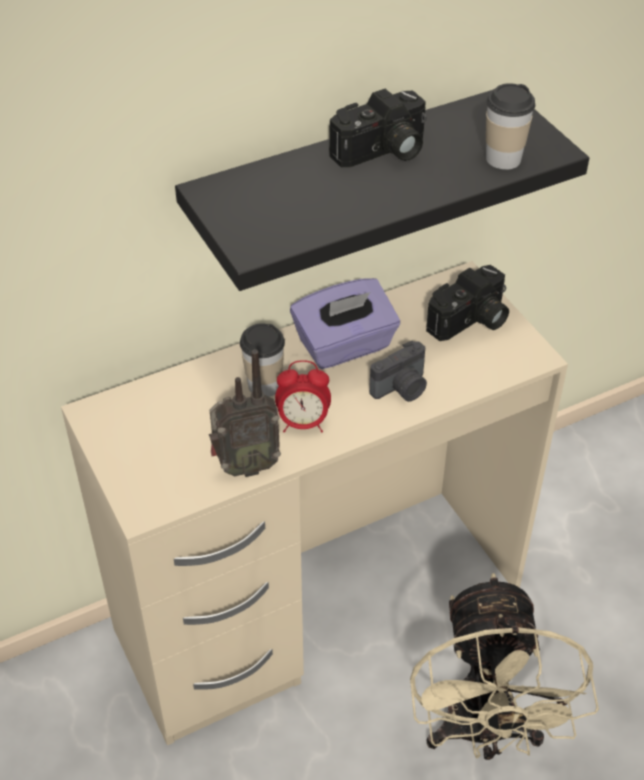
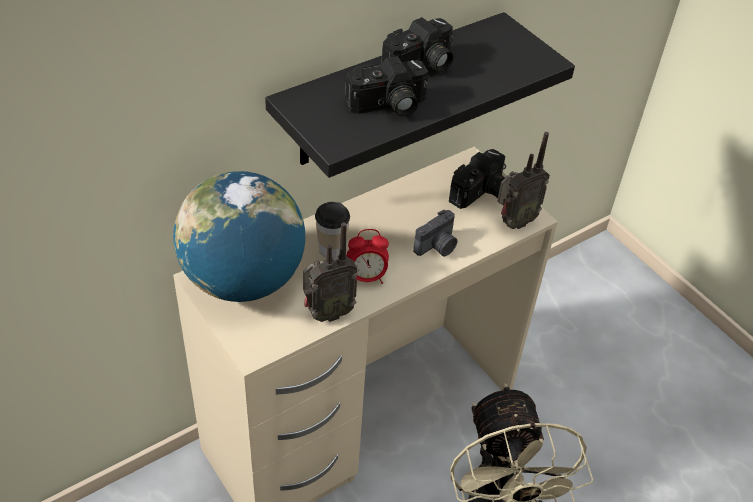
camera: 10 degrees left, 0 degrees up
(146, 418) = (243, 280): none -> globe
(329, 202) = (388, 106): none -> camera
(345, 346) = (389, 216): purple tissue box -> none
(503, 158) = (512, 68): cup -> none
(508, 362) = (513, 222): none -> radio

